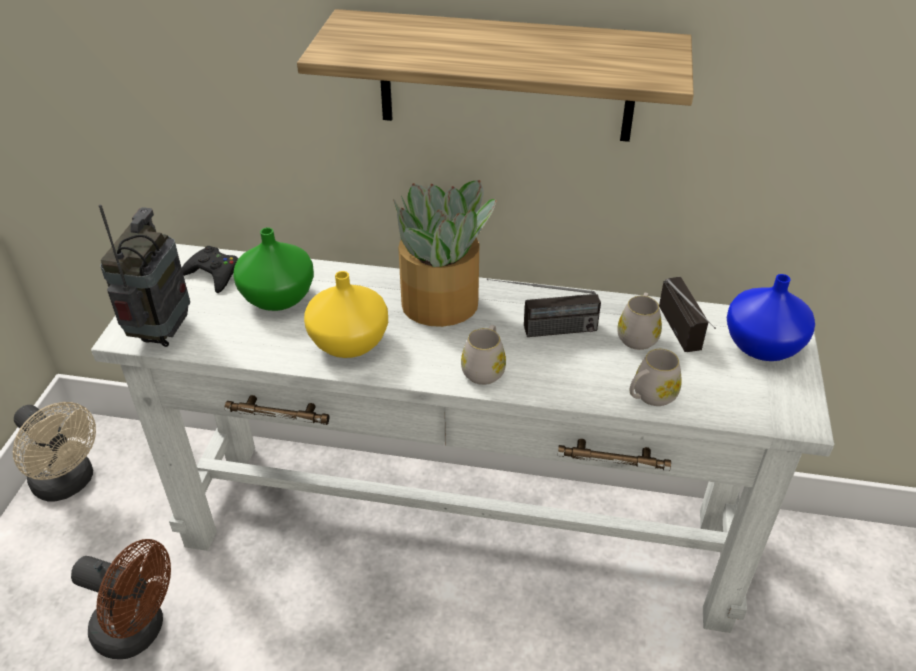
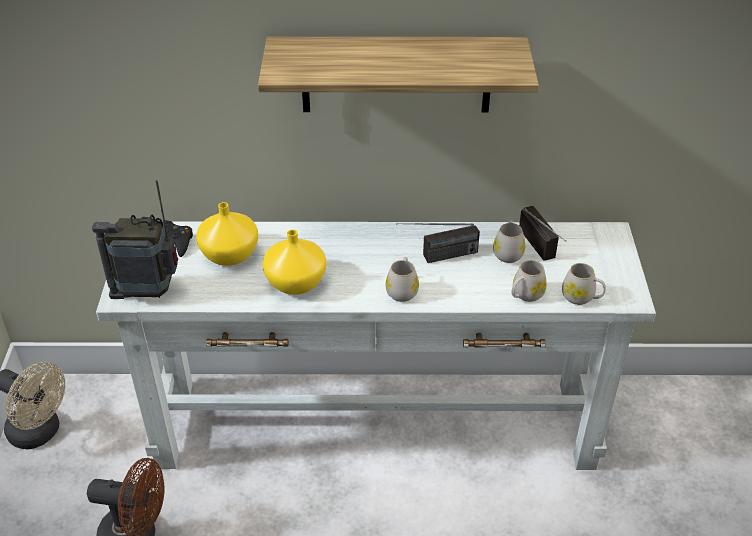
camera: 10 degrees left, 0 degrees up
(161, 332) = (147, 292): radio -> radio turned 90 degrees counterclockwise
(278, 298) = (230, 255): green vase -> yellow vase
(442, 304) = (357, 245): potted plant -> none
(729, 409) = (581, 298): none -> white mug
(762, 344) = (597, 248): blue vase -> none

